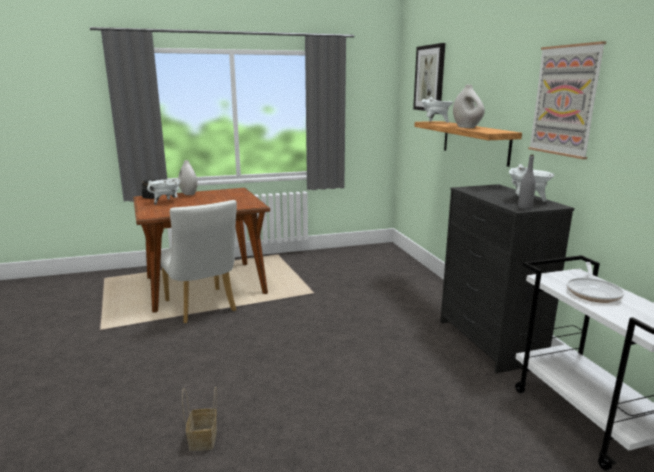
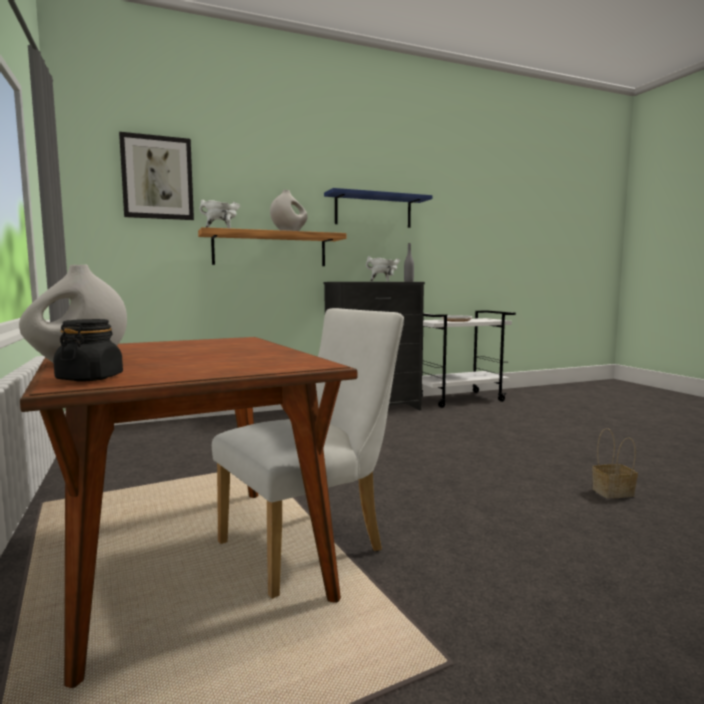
camera: 95 degrees left, 10 degrees down
(167, 202) = (174, 366): white cooking pot -> none
(565, 101) = (373, 211): picture -> blue shelf

